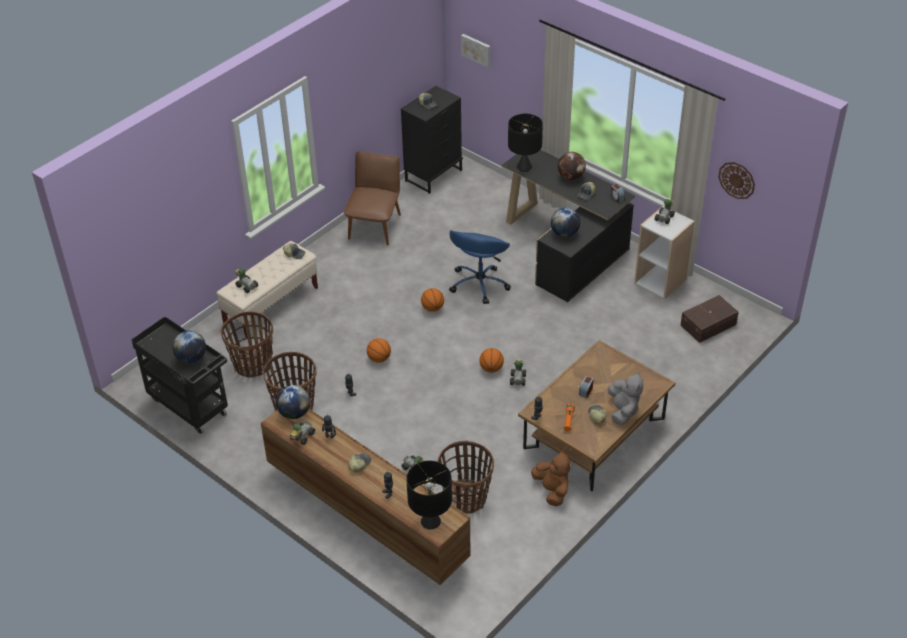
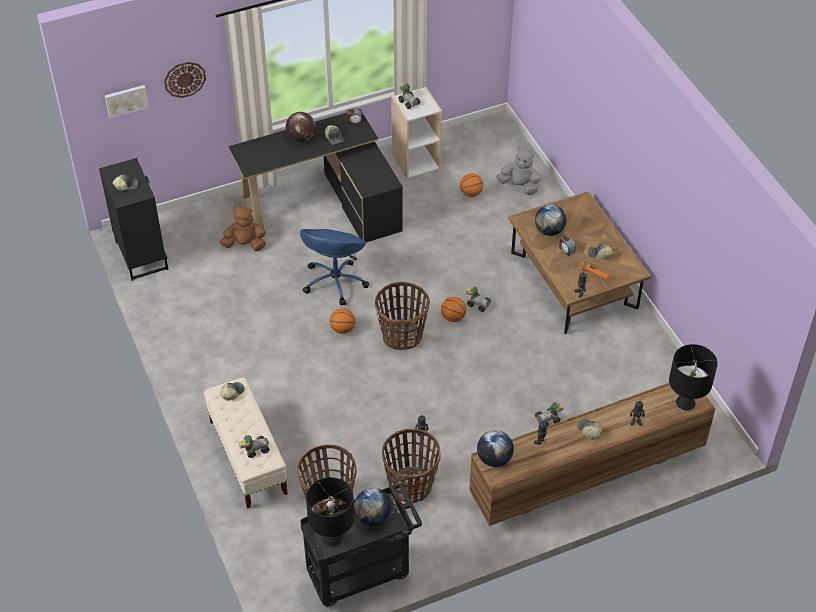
camera: 65 degrees left, 5 degrees up
(301, 437) = (529, 463): toy car -> none
(374, 227) = (186, 330): brown chair -> none
(379, 358) = (387, 395): basketball -> basketball (471, 193)
(466, 497) = (602, 395): basket -> basket (402, 336)
(479, 285) = (334, 283): blue office chair -> blue office chair turned 60 degrees clockwise
(524, 168) = (262, 163): black table lamp -> black table lamp (332, 538)
(552, 490) = (624, 334): brown plush toy -> brown plush toy (245, 244)
(564, 233) = (367, 177): globe -> globe (549, 231)
(623, 410) = (602, 235): grey plush toy -> grey plush toy (519, 186)
(709, 325) = (490, 155): brown storage box -> none
(736, 180) = (448, 24): wall clock -> wall clock (184, 79)

